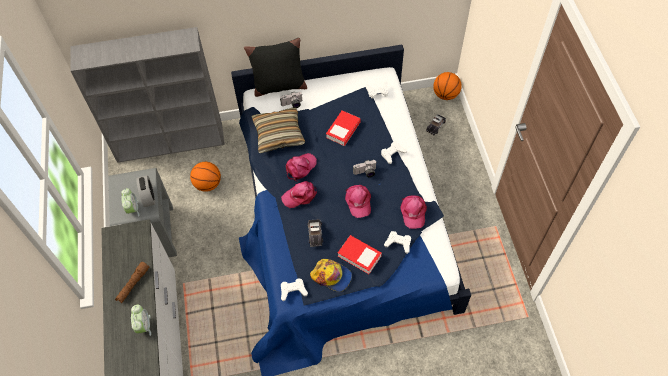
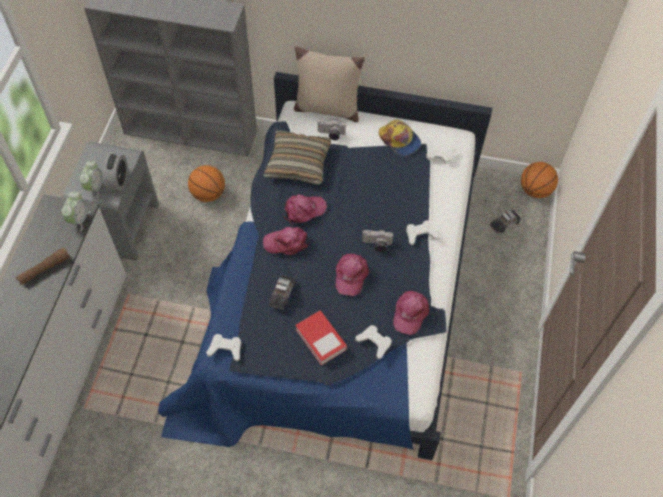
camera: 20 degrees right, 0 degrees up
(144, 326) = (32, 320): alarm clock -> alarm clock (79, 219)
(278, 86) = (326, 108): black pillow -> beige pillow
(331, 276) = (277, 350): cap -> cap (400, 140)
(343, 130) = (375, 185): book -> none

